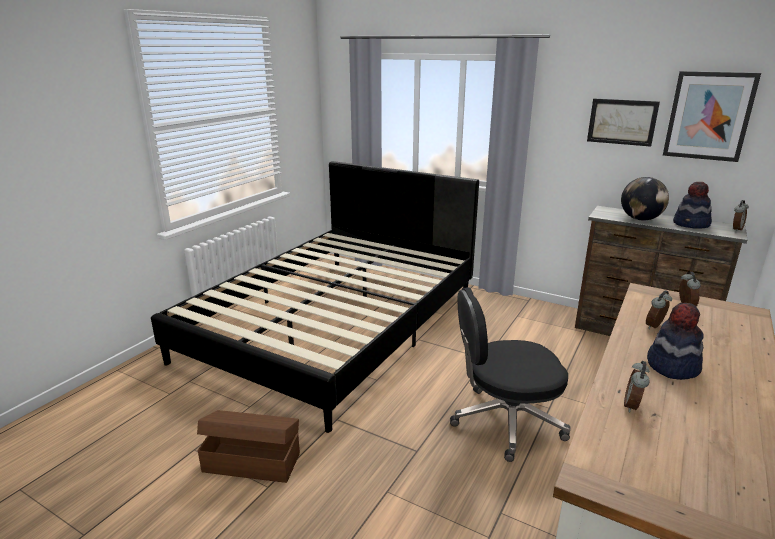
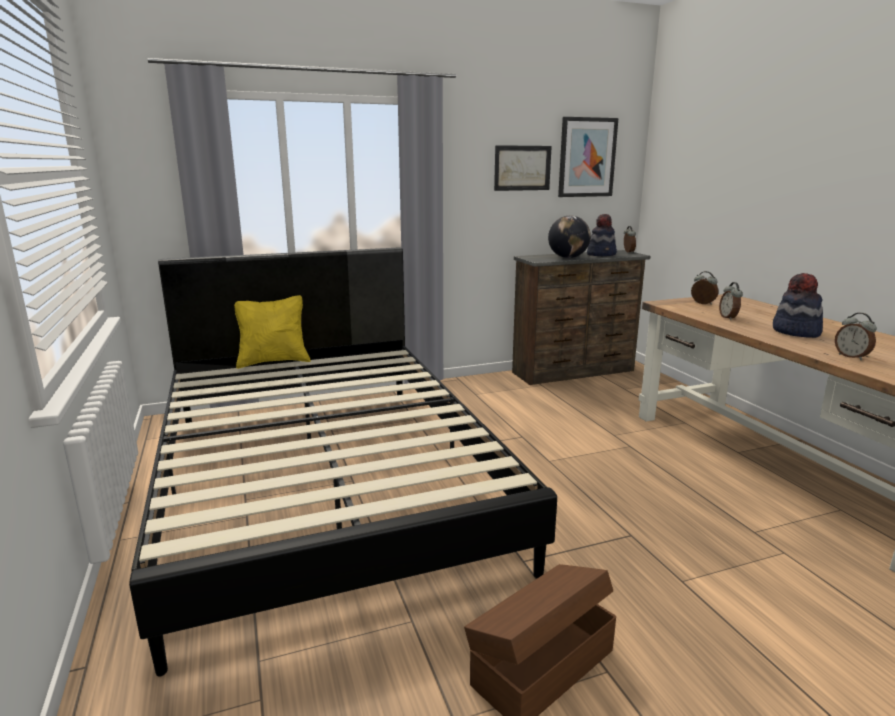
camera: 50 degrees left, 5 degrees down
(380, 241) = (274, 361): none -> yellow pillow
(505, 421) = (628, 472): black office chair -> none

